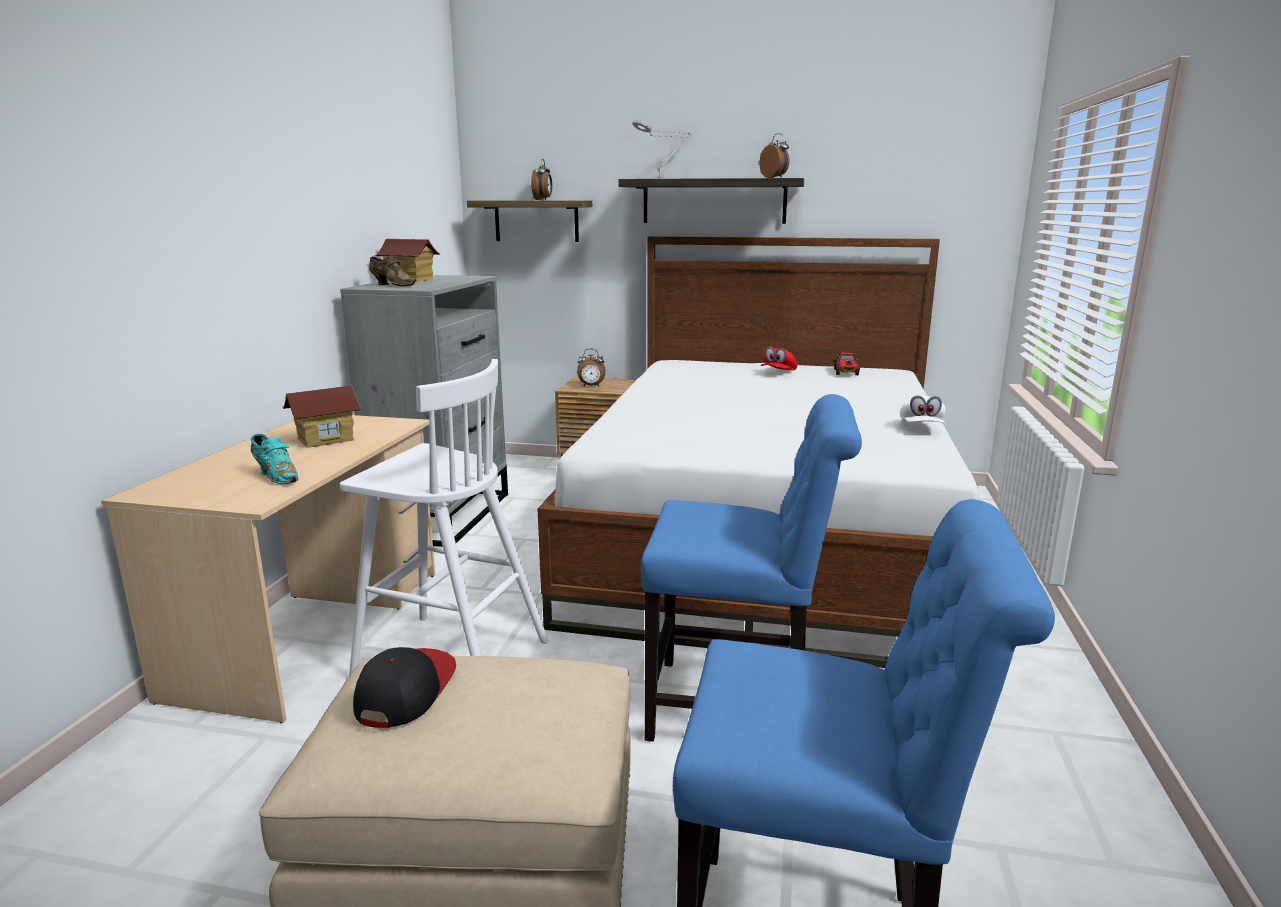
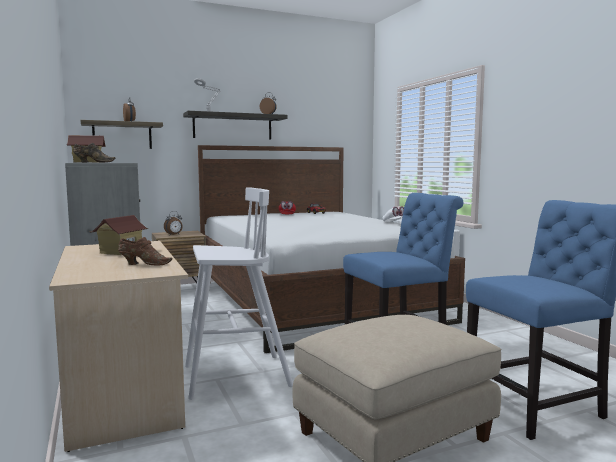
camera: 35 degrees left, 10 degrees down
(276, 476) = (143, 264): turquoise shoe -> brown shoe
(405, 690) = (364, 331): cap -> none

